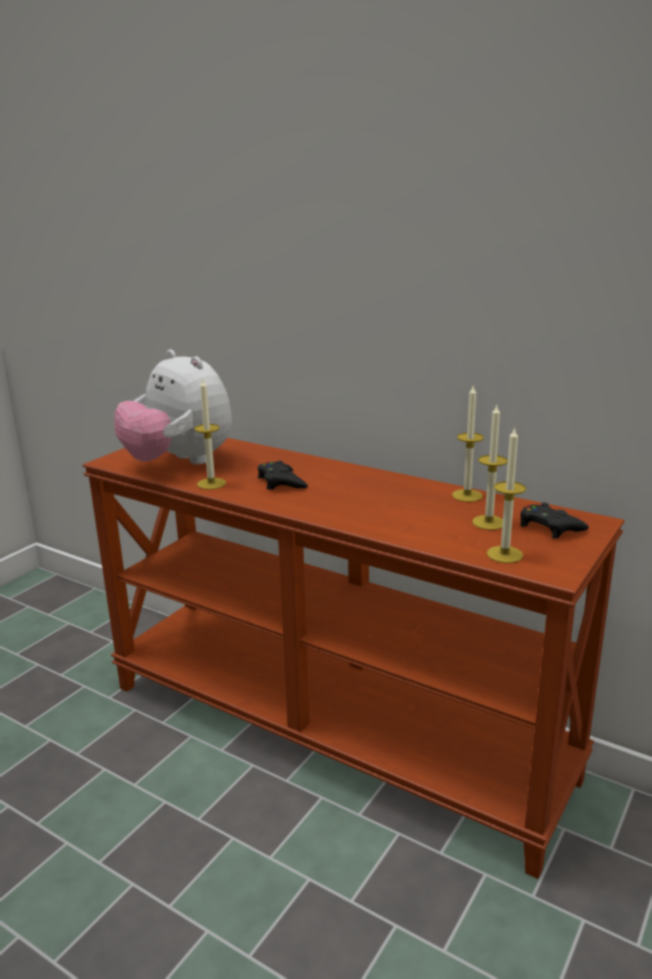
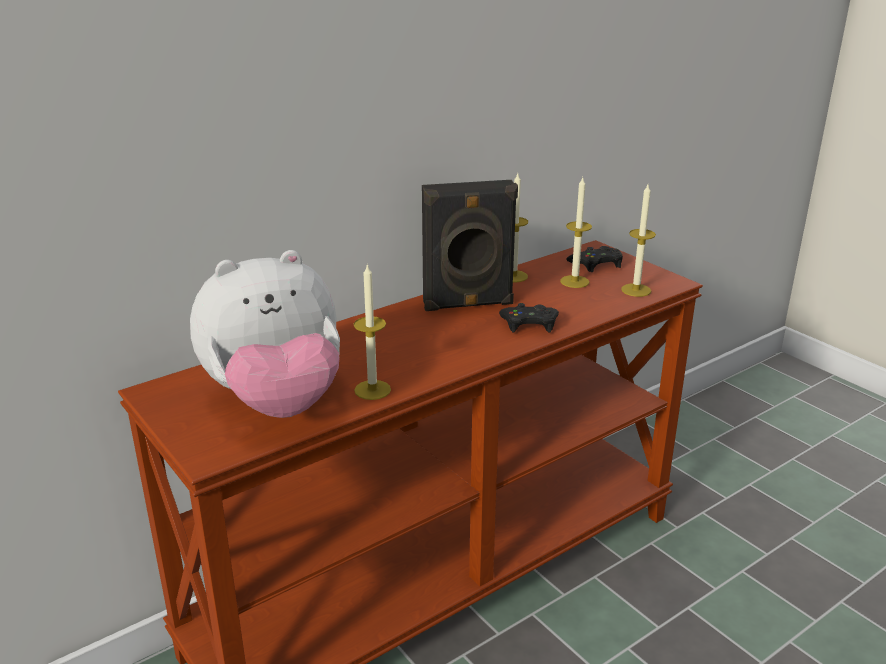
camera: 70 degrees left, 5 degrees up
(281, 482) = (406, 350): black game controller -> black game controller (529, 324)
(384, 488) = (468, 304): none -> black speaker

